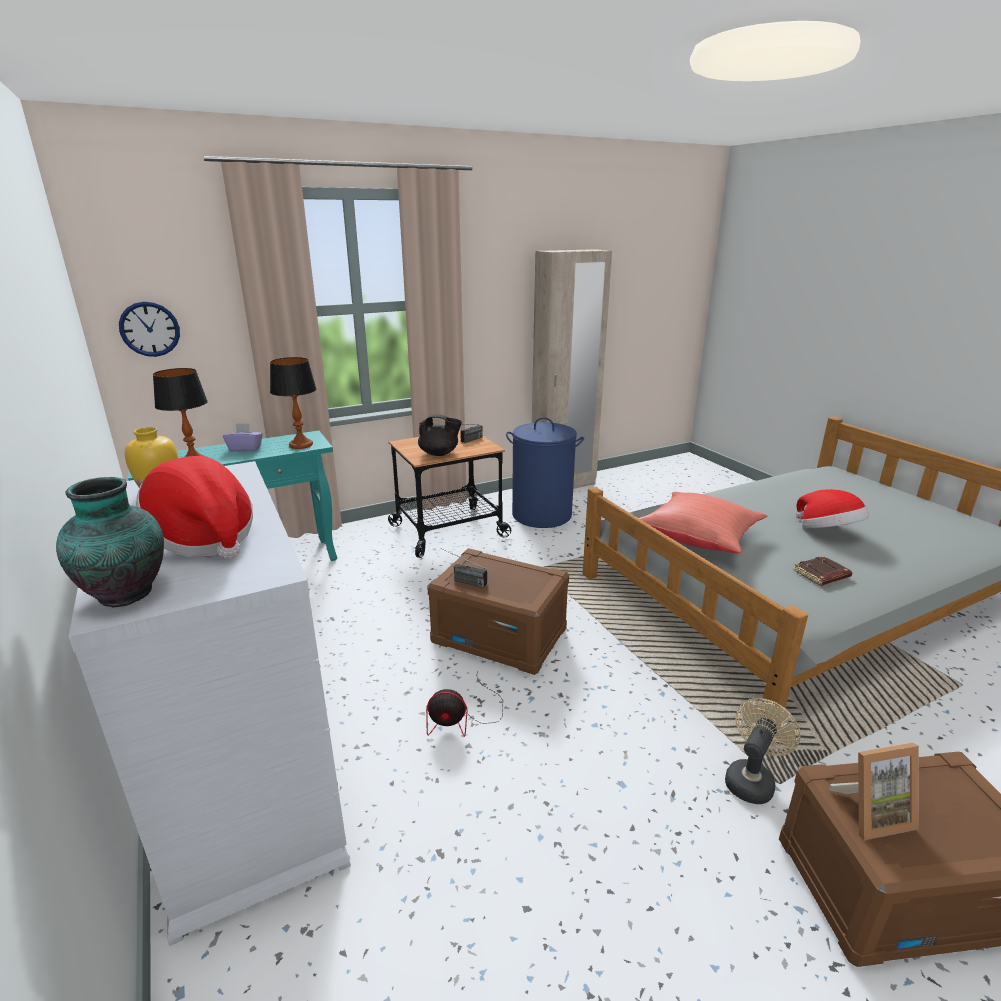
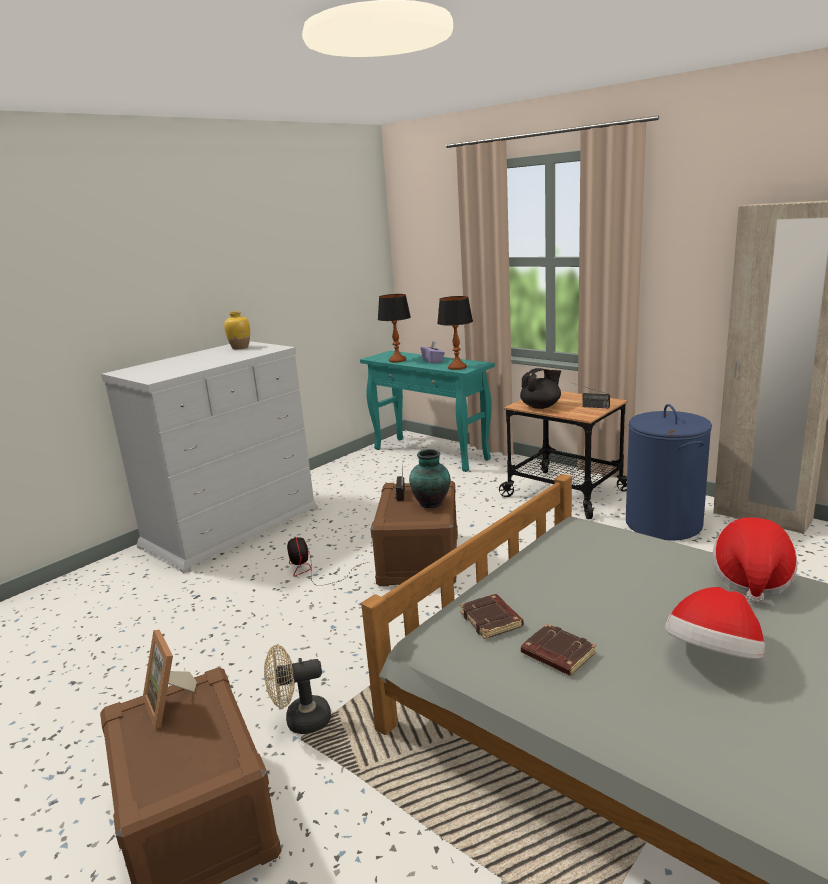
camera: 70 degrees right, 5 degrees down
(128, 592) = (134, 369): vase -> vase (432, 503)
(150, 329) = (419, 266): wall clock -> none
(204, 538) = (187, 364): hat -> hat (751, 580)
(439, 454) = (541, 406): black teapot -> black teapot turned 105 degrees counterclockwise
(699, 538) = (572, 566): red pillow -> none
(751, 779) = (300, 721): beige fan -> beige fan turned 150 degrees clockwise
(772, 586) = (492, 620): none -> brown book

